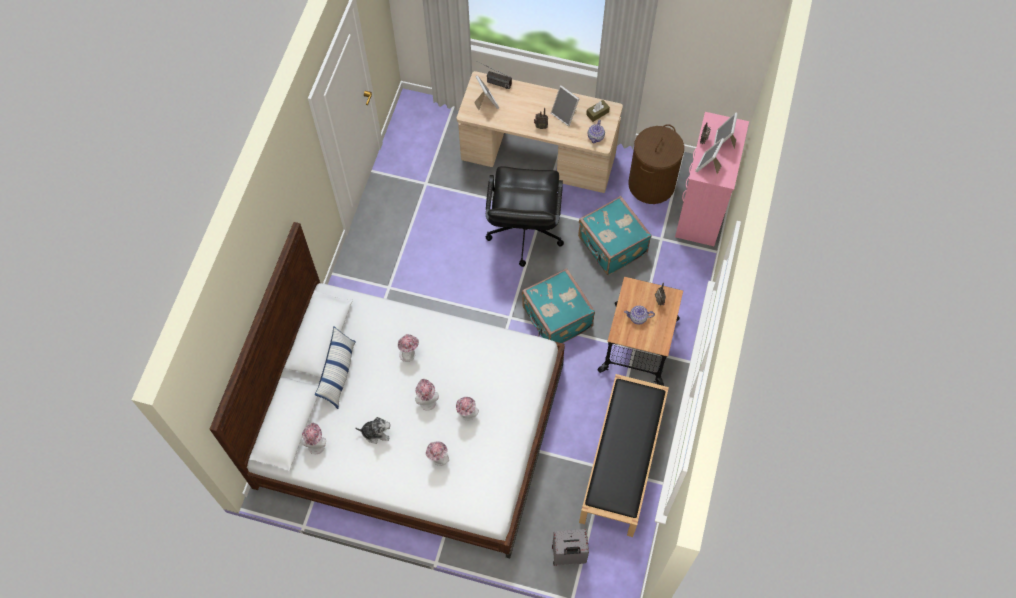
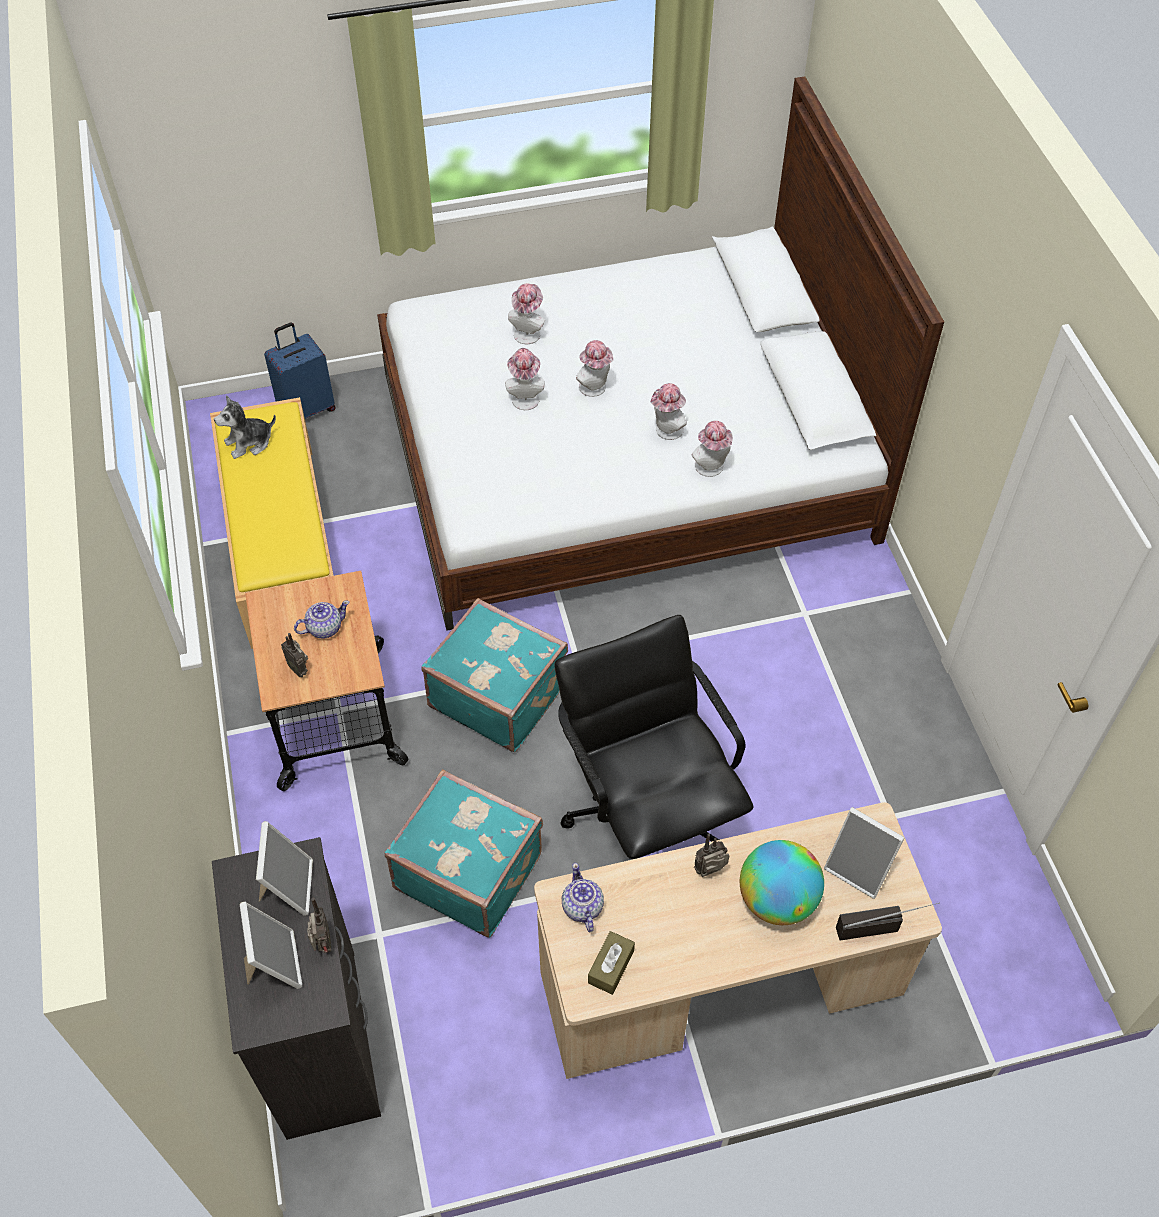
camera: 150 degrees right, 10 degrees down
(316, 444) = (706, 286): hat -> hat (711, 468)
(338, 373) = (748, 368): pillow -> none
(376, 432) = (637, 328): plush toy -> plush toy (249, 443)
(523, 106) = (777, 900): none -> globe
(565, 114) = (677, 926): picture frame -> none
(568, 555) = (307, 409): grey suitcase -> blue suitcase
(622, 462) = (281, 542): black bench -> yellow bench
(651, 184) = (454, 1048): brown laundry basket -> none
(701, 210) = (322, 1040): pink dresser -> black dresser

